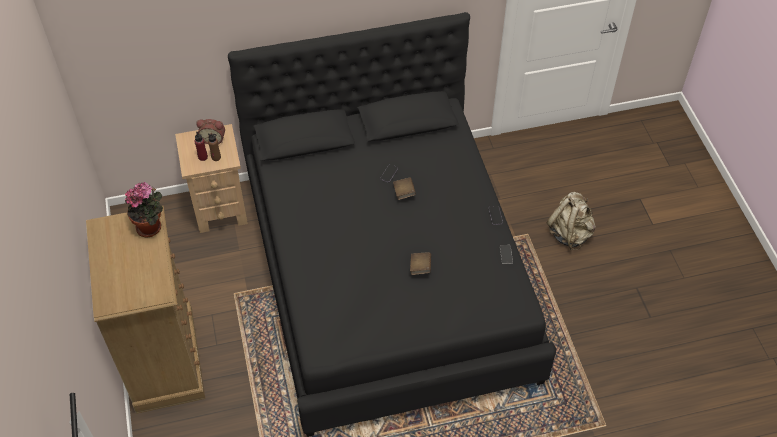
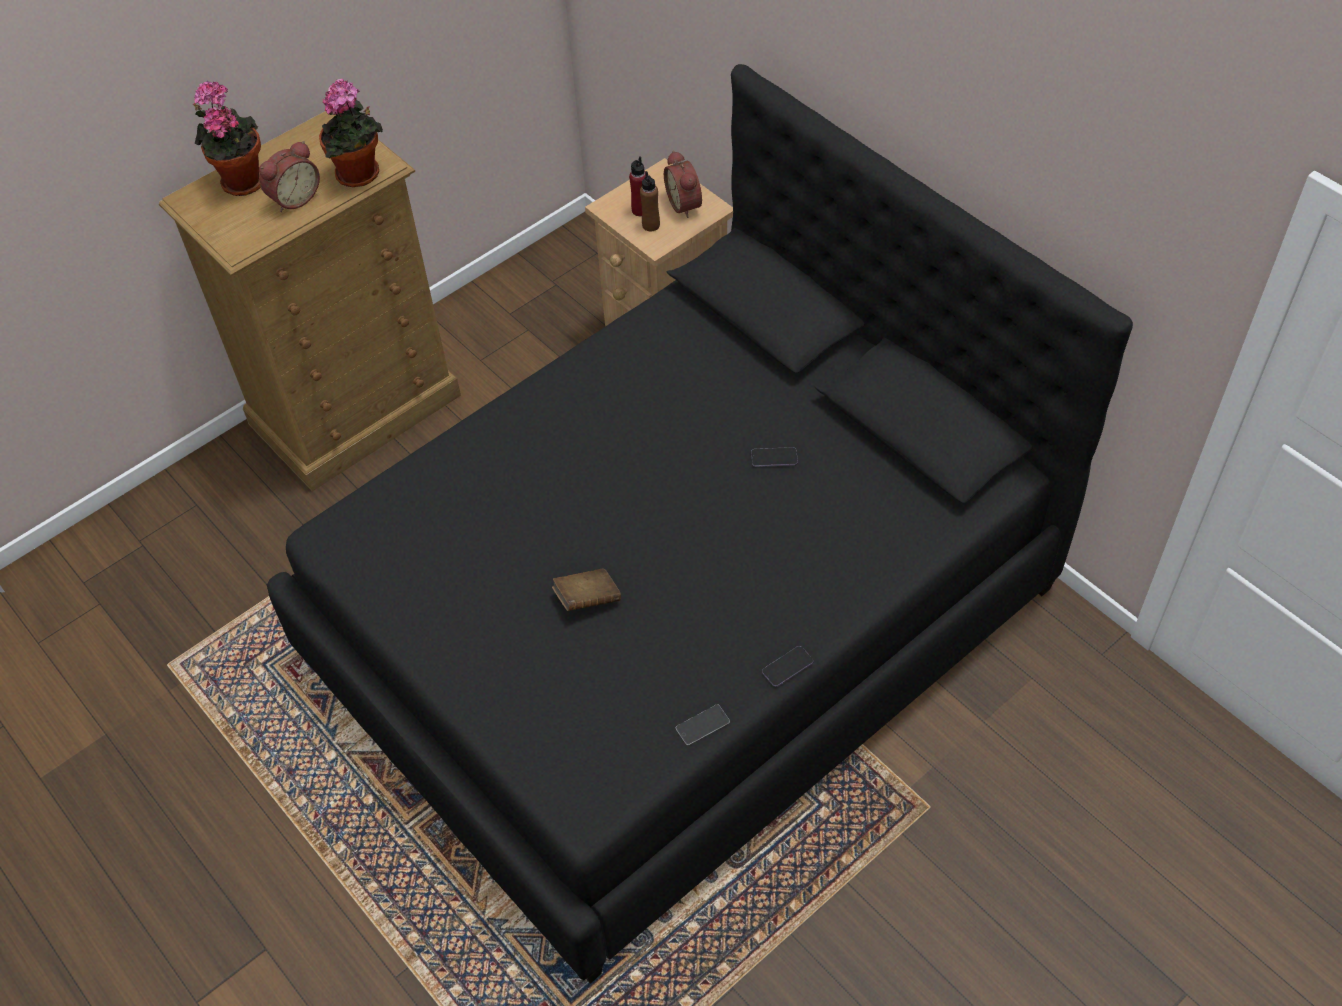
camera: 65 degrees right, 0 degrees up
(110, 278) = (241, 180): none -> potted plant
(144, 259) = (294, 198): none -> alarm clock
(404, 193) = (745, 499): brown book -> none
(570, 233) = (986, 886): beige backpack -> none

